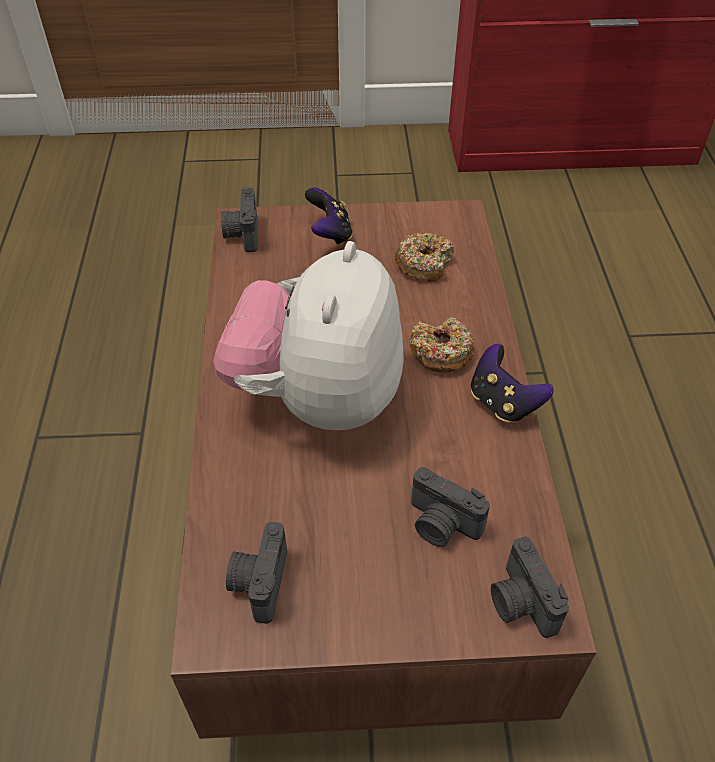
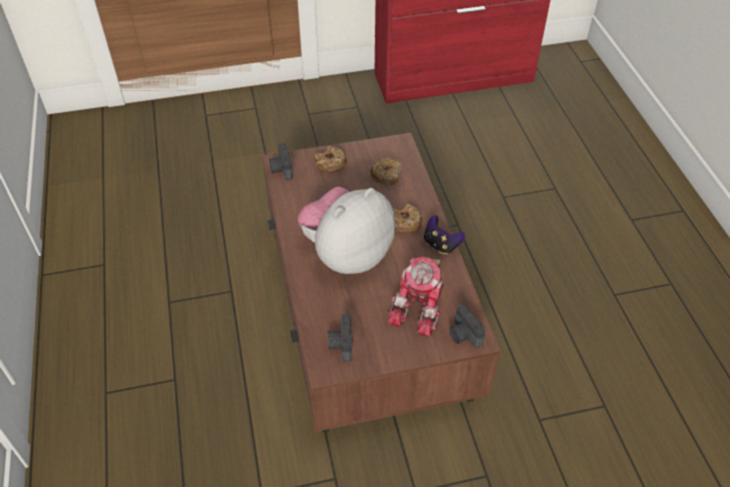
camera: 10 degrees left, 0 degrees up
(318, 398) = (347, 254): plush toy -> plush toy turned 45 degrees clockwise
(330, 234) = (330, 163): game controller -> donut
(441, 525) = (421, 307): camera -> toy robot

